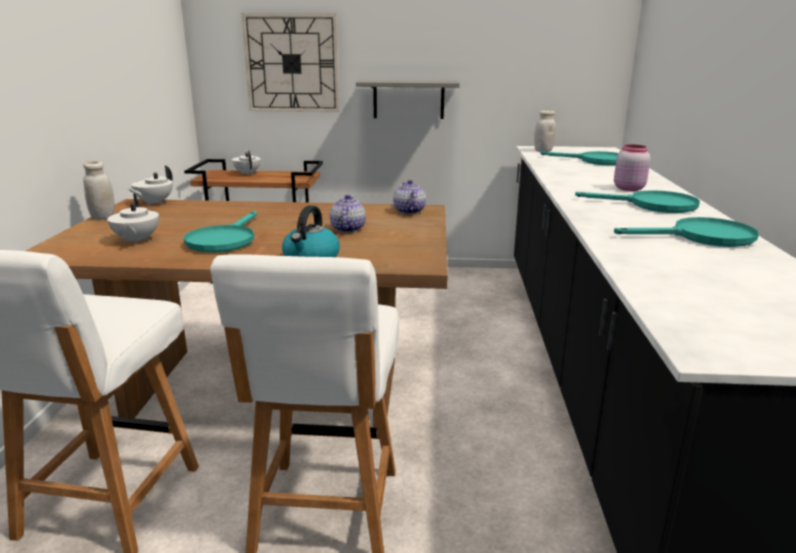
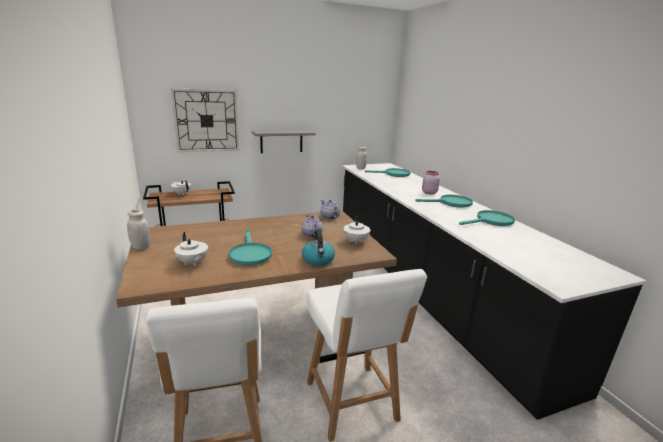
camera: 25 degrees left, 0 degrees up
(154, 203) = (162, 229): white teapot -> white teapot (355, 242)

